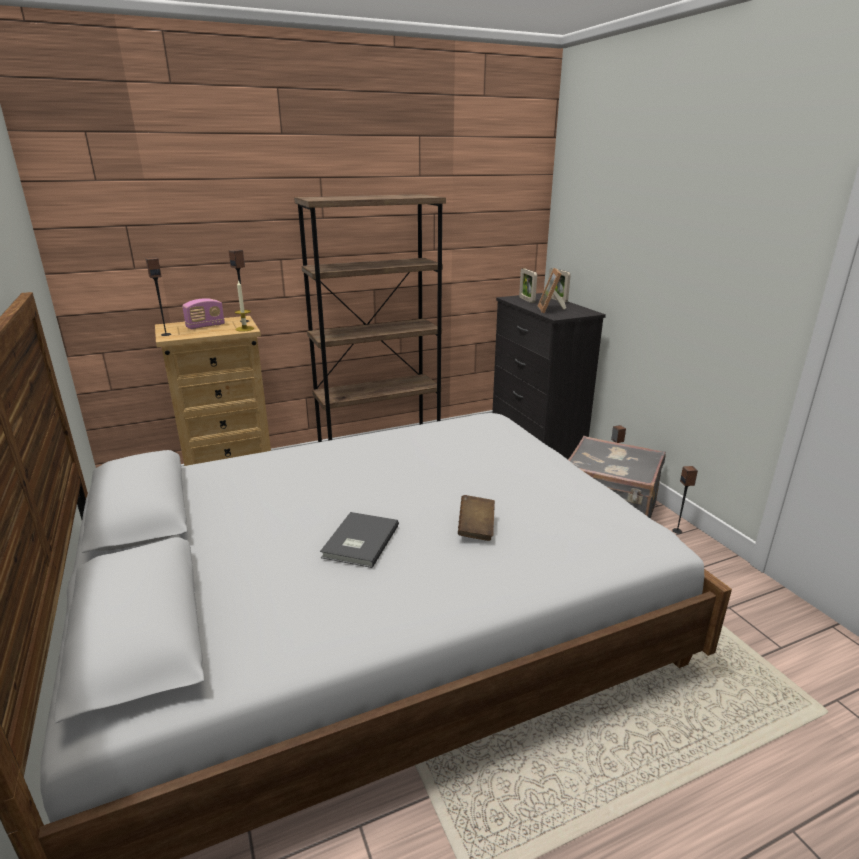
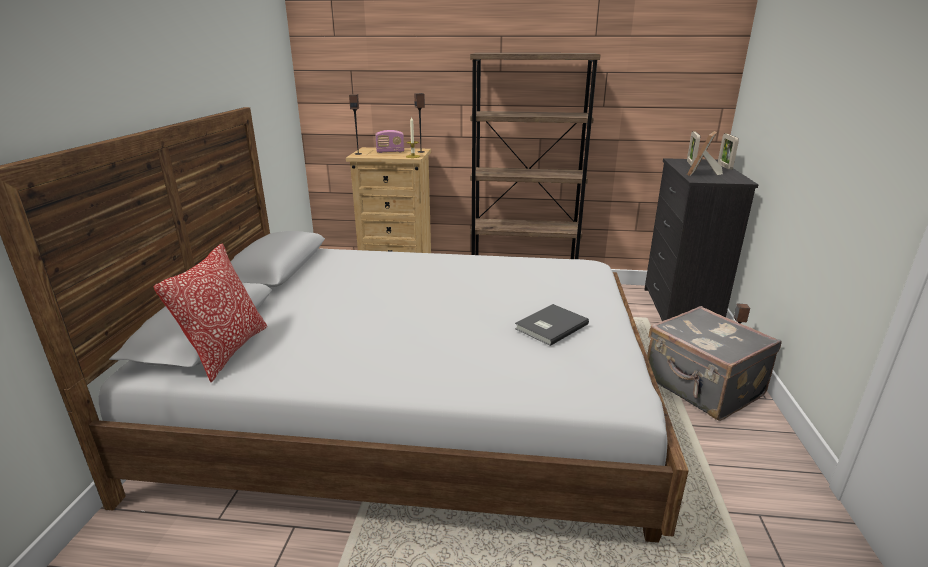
camera: 30 degrees right, 0 degrees up
(206, 642) = (227, 351): none -> pillow
(358, 542) = (378, 322): grey book -> grey book (549, 326)
(476, 528) = (471, 338): brown book -> none
(677, 531) = (766, 427): speaker -> none

